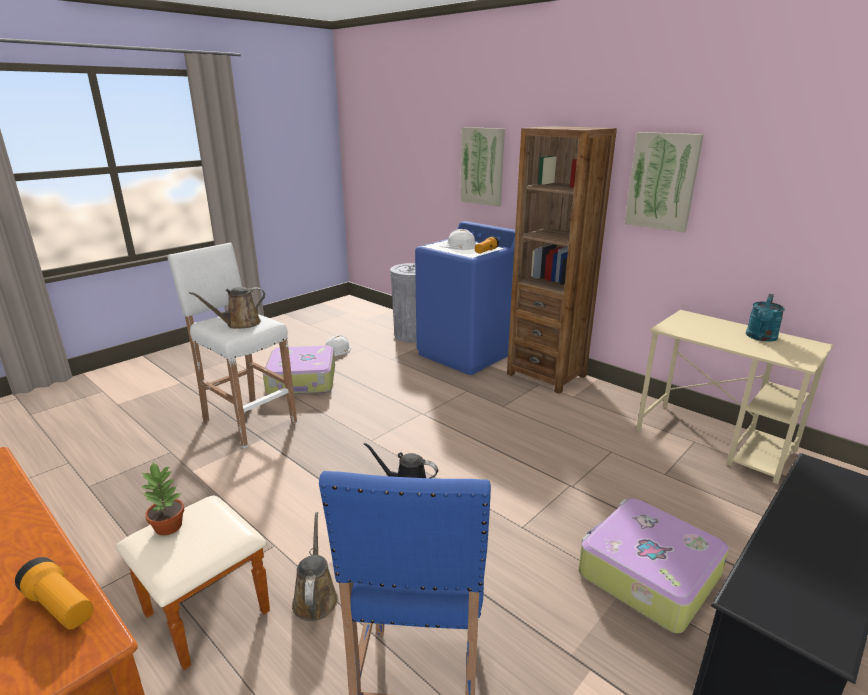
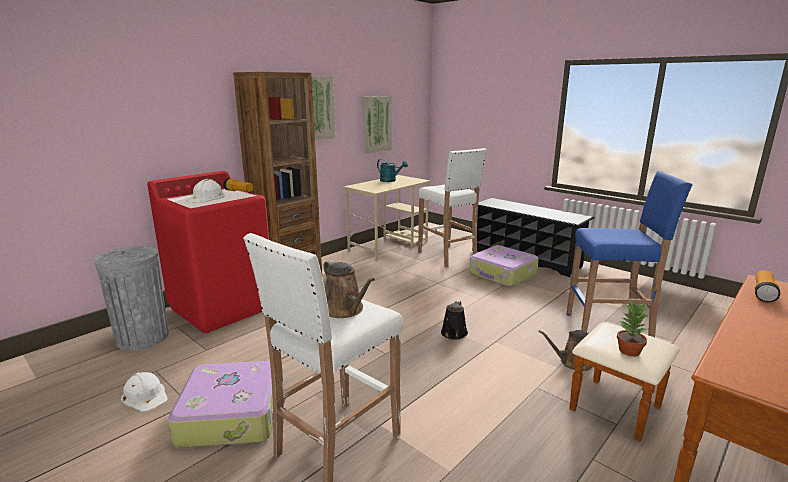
camera: 90 degrees left, 5 degrees down
(466, 353) = (223, 307): blue washing machine -> red washing machine
(482, 166) = (156, 117): picture -> picture (376, 124)
(704, 505) = (447, 257): none -> white stool

